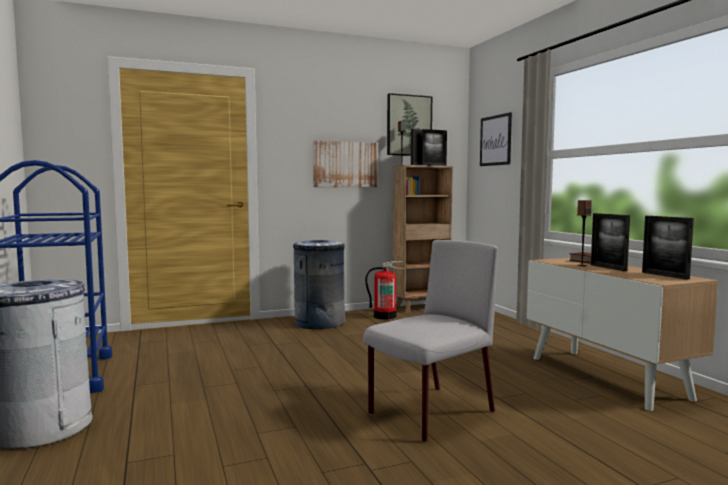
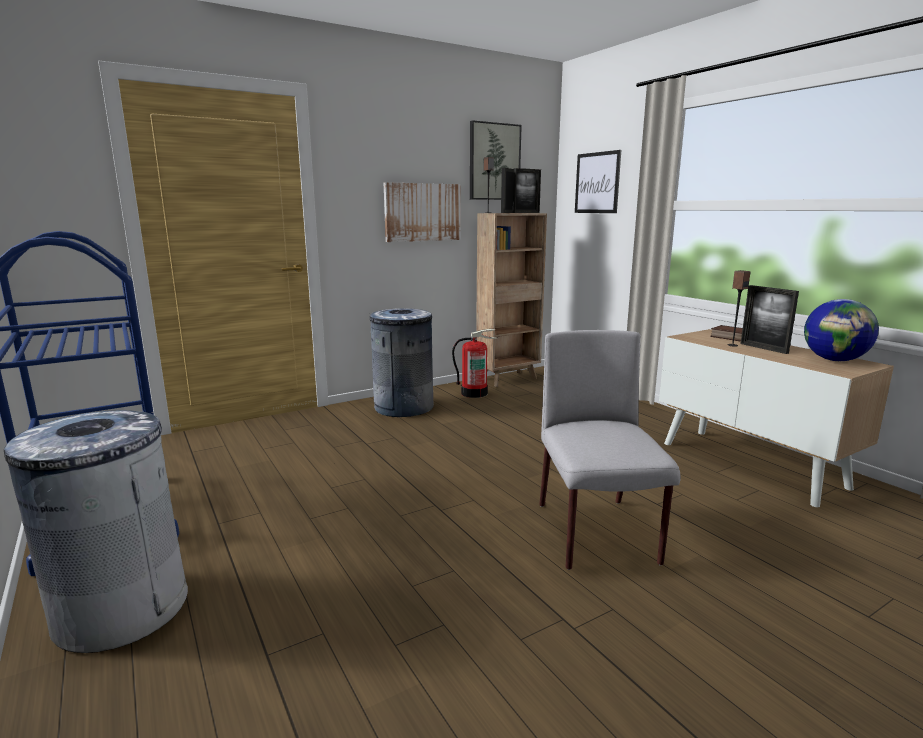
camera: 10 degrees left, 10 degrees up
(430, 413) = (597, 534): grey chair -> grey chair turned 45 degrees counterclockwise
(665, 275) = (835, 360): picture frame -> globe

